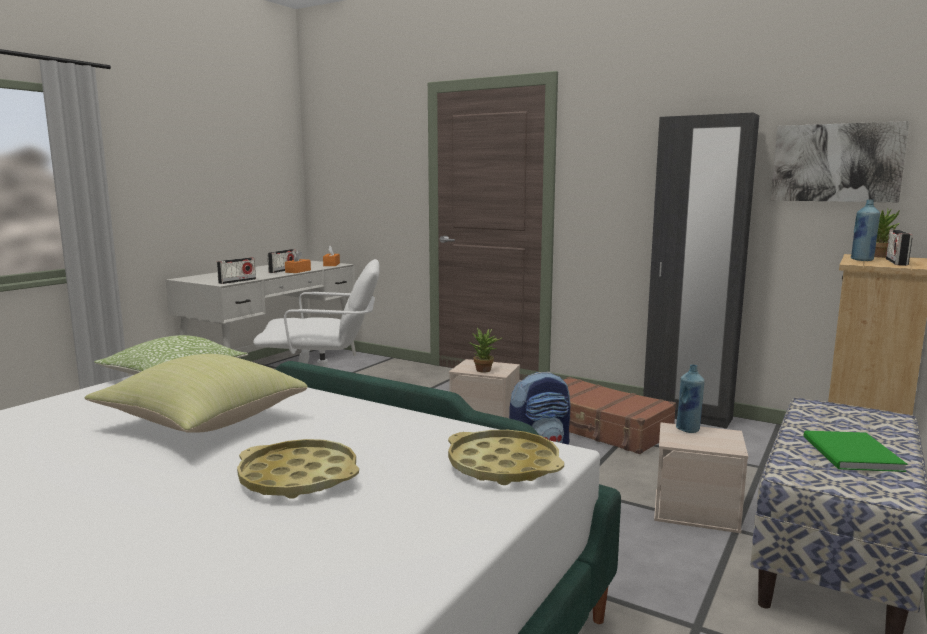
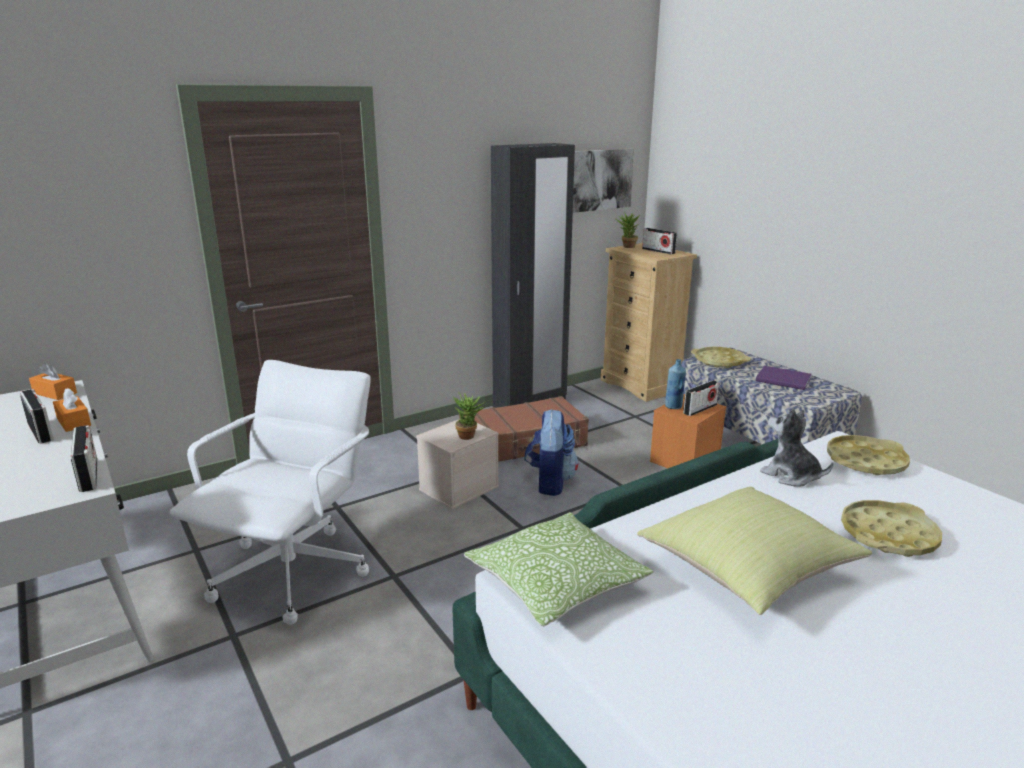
camera: 65 degrees left, 10 degrees up
(417, 430) = (790, 476): none -> plush toy
(697, 510) = (684, 458): beige storage box -> orange storage box
(706, 442) = (700, 409): none -> radio
(833, 414) = (719, 361): none -> yellow tray
(850, 454) = (784, 380): green book -> purple book
(862, 260) = (642, 253): blue bottle -> none

